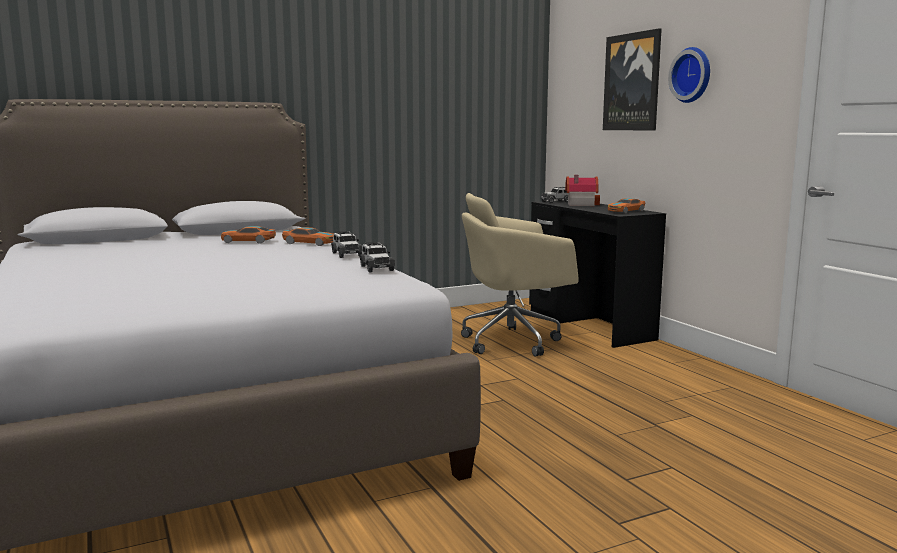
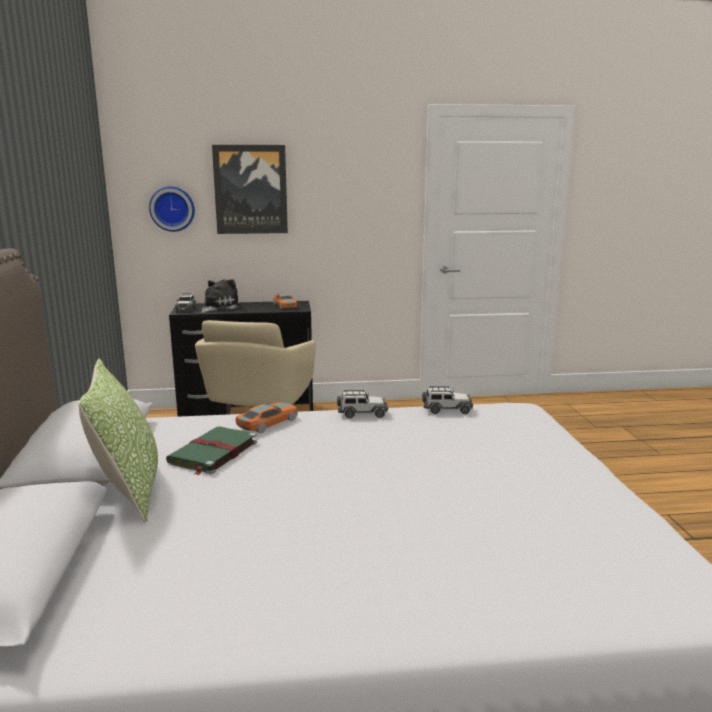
camera: 70 degrees left, 5 degrees up
(189, 238) = (129, 490): none -> pillow
(248, 241) = (212, 453): toy car -> green book
(579, 204) = (218, 307): toy house -> plush toy
(693, 75) = (325, 187): wall clock -> wall clock (172, 208)

